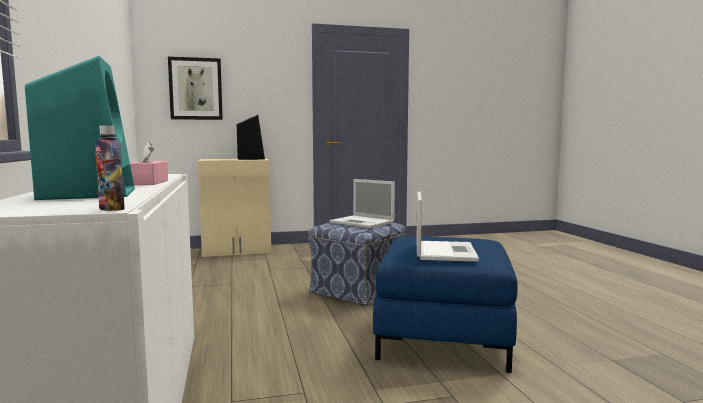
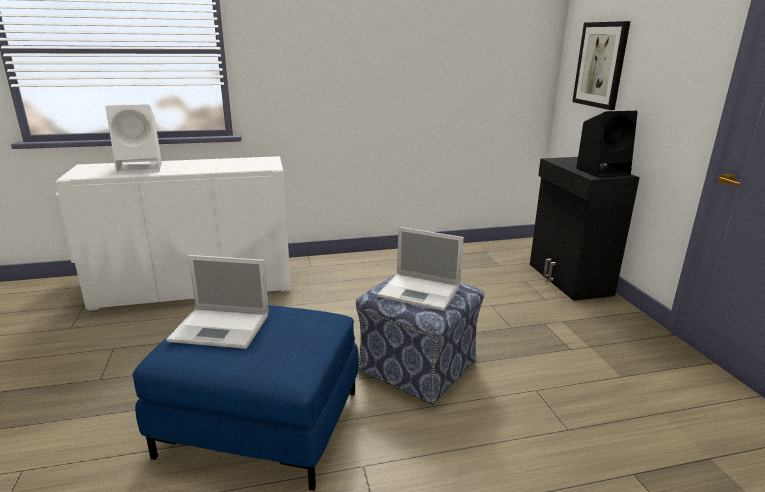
camera: 90 degrees right, 15 degrees up
(89, 193) = (141, 168): turquoise speaker -> white speaker
(111, 209) = (69, 177): bottle -> none
(148, 182) = (199, 170): pink tissue box -> none
(237, 251) = (568, 279): beige cabinet -> black cabinet
(363, 222) = (421, 292): laptop -> laptop turned 105 degrees counterclockwise

